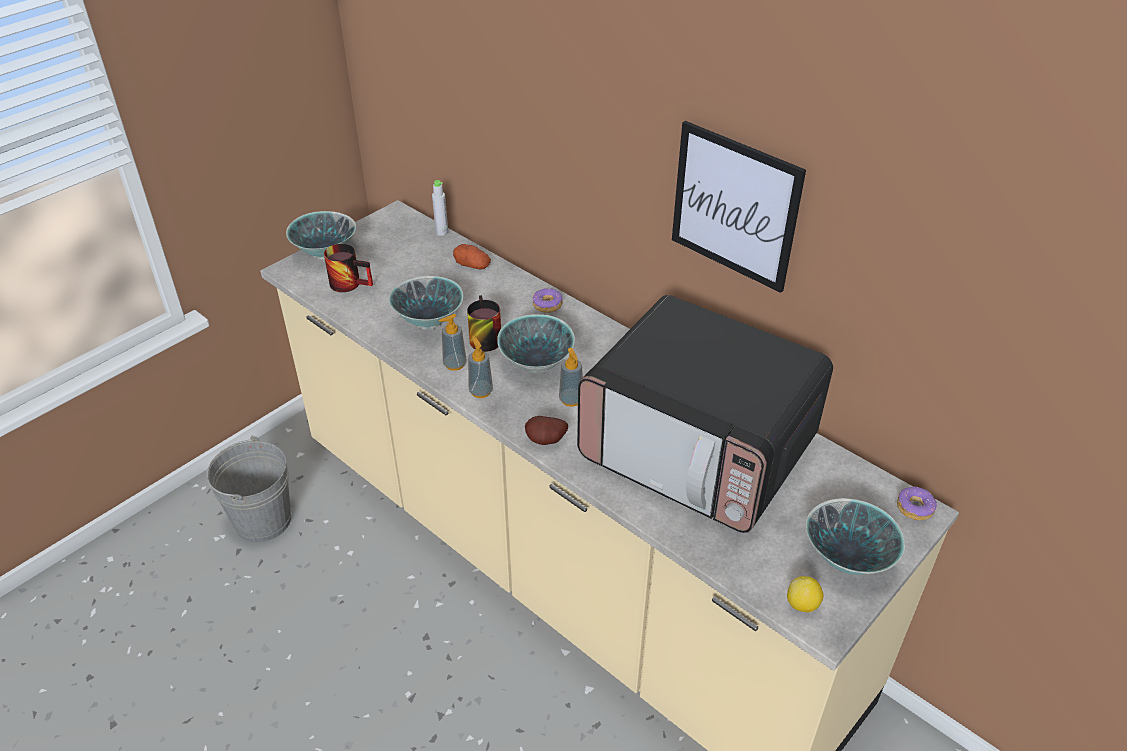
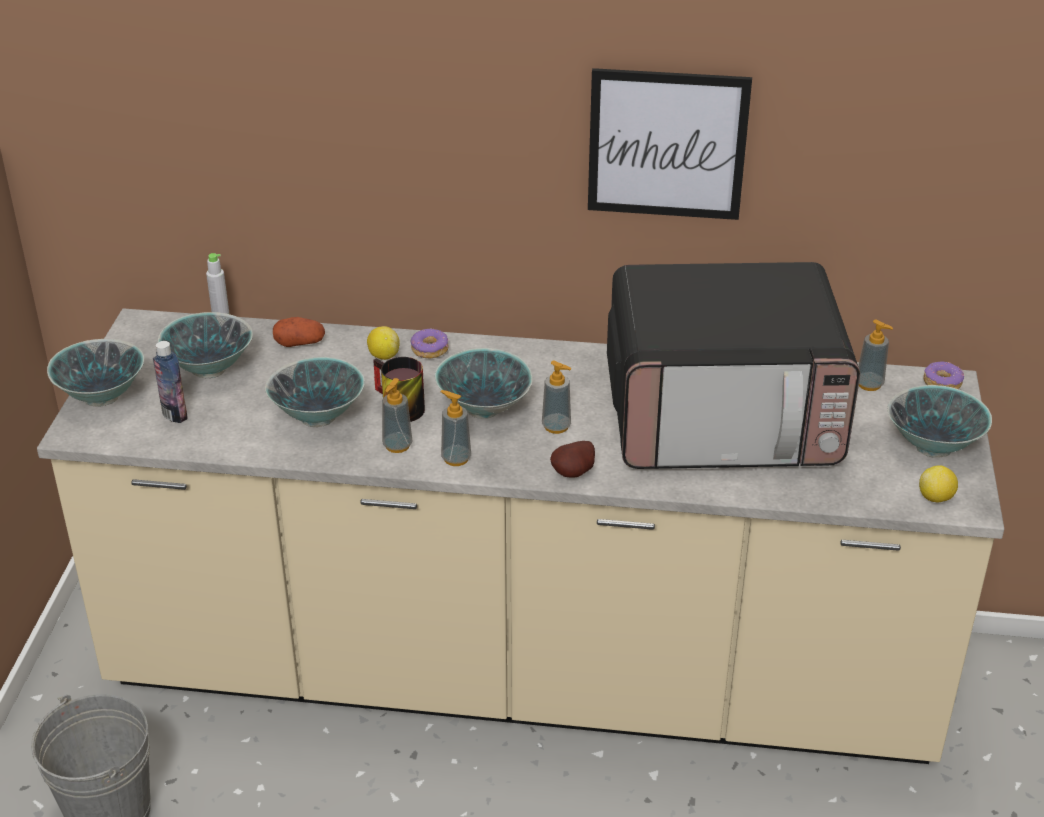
camera: 35 degrees left, 5 degrees down
(351, 282) = (174, 415): mug -> bottle
(401, 261) = (209, 370): none -> bowl
(513, 296) = (384, 356): none -> lemon
(848, 479) = (869, 384): none -> soap dispenser

